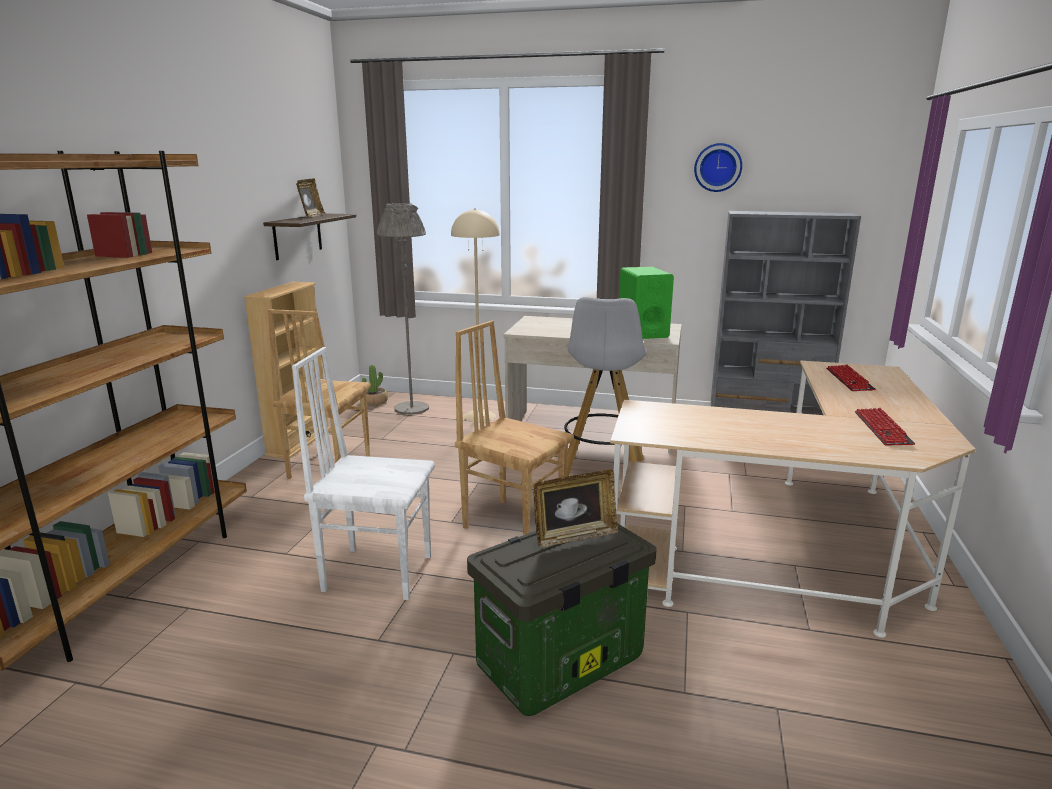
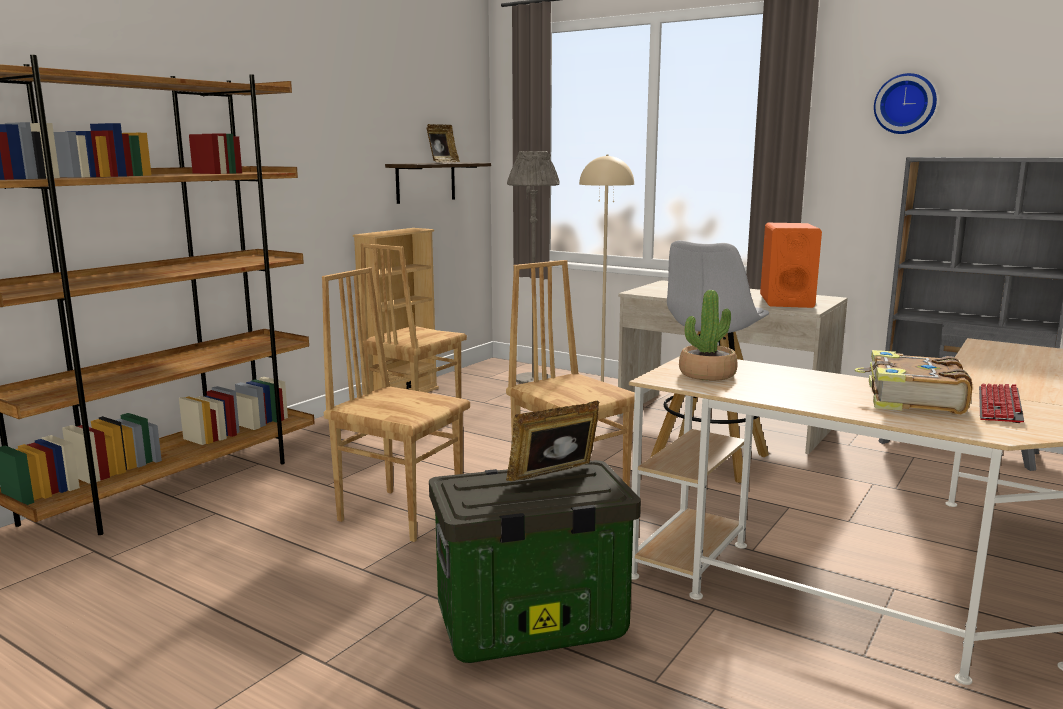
camera: 20 degrees right, 5 degrees down
(375, 401) = (499, 369): potted plant -> potted plant (707, 374)
(377, 572) = (401, 513): white chair -> brown chair
(574, 536) = (555, 476): picture frame -> picture frame turned 150 degrees clockwise
(642, 332) = (786, 301): green speaker -> orange speaker
(824, 431) = (912, 399): none -> book
(849, 380) = (1014, 360): keyboard -> none

